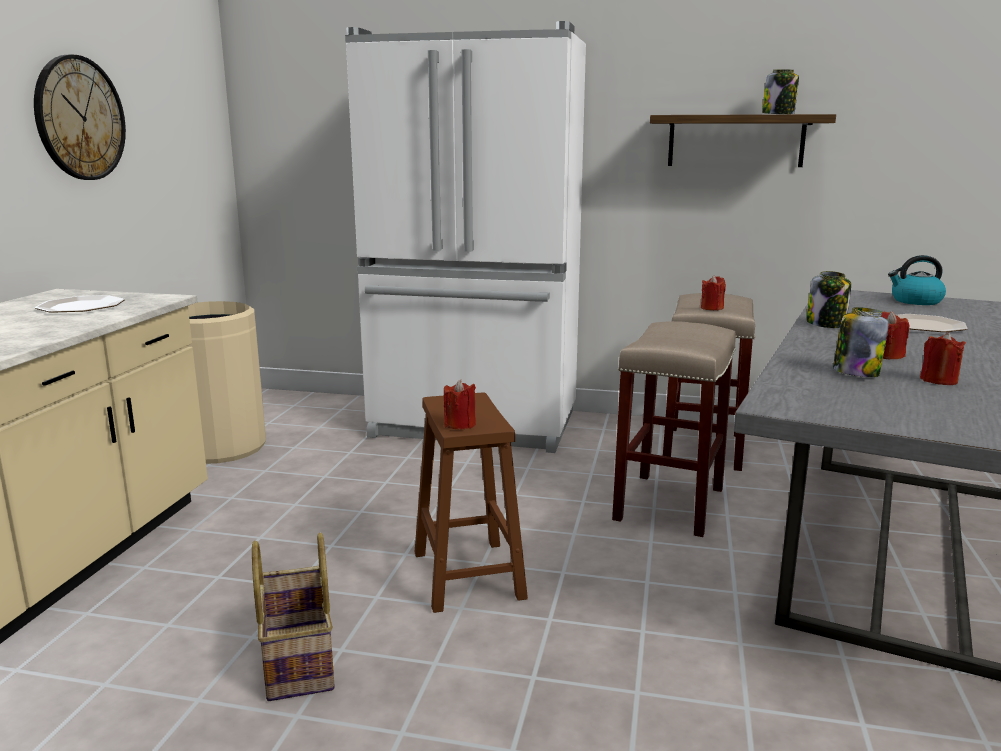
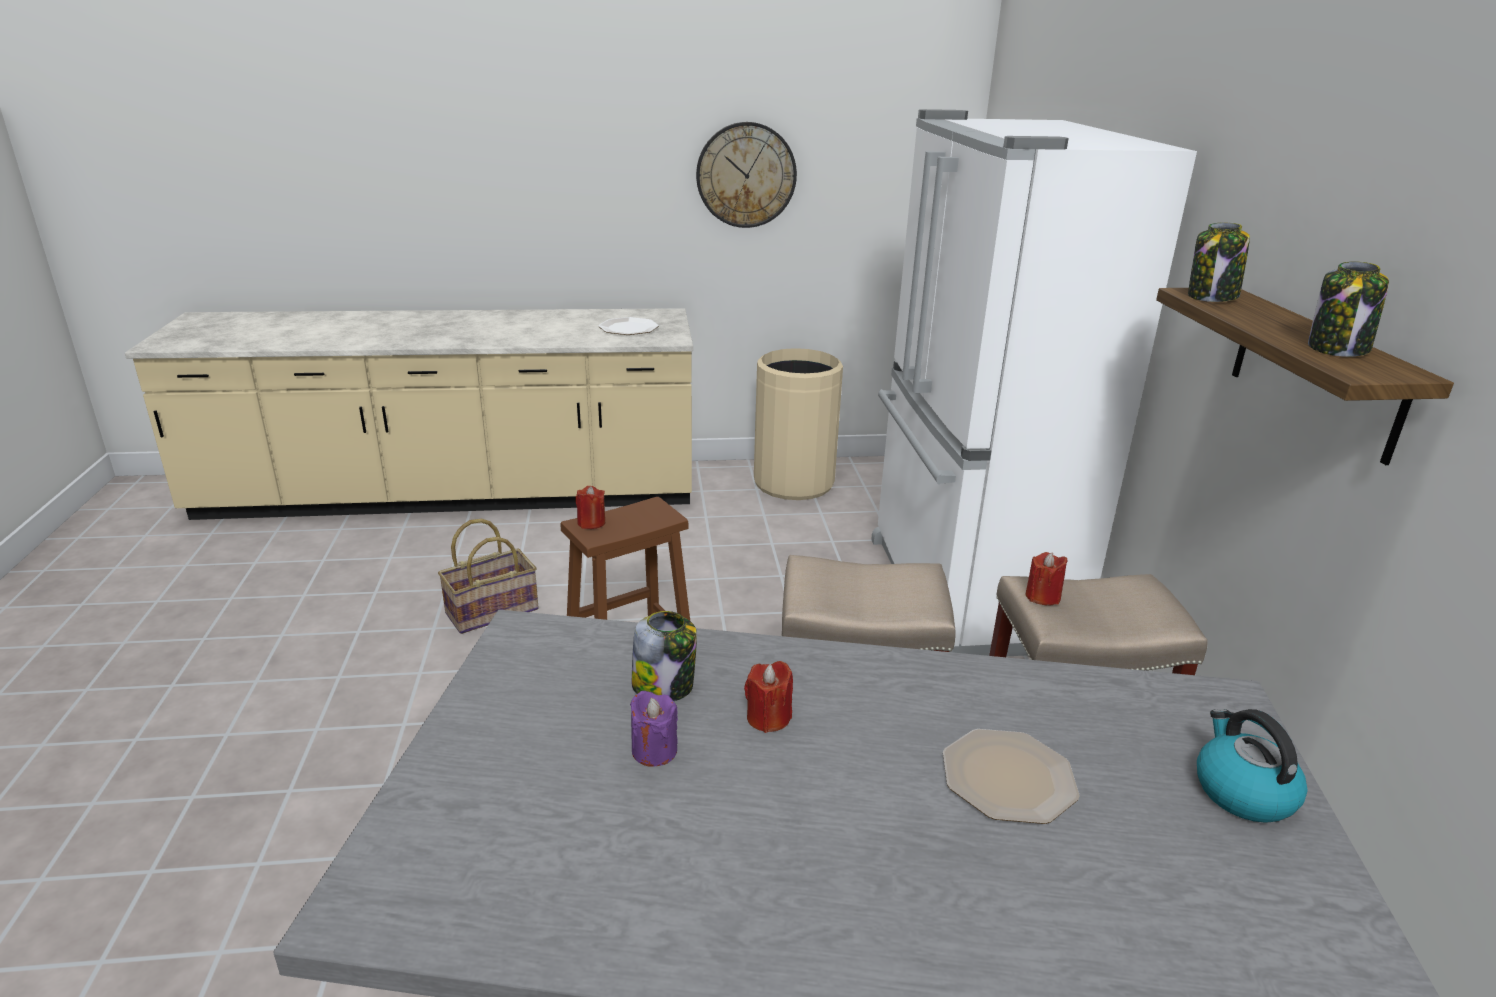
camera: 70 degrees right, 10 degrees up
(826, 324) = (935, 676): jar -> jar (1212, 297)
(938, 380) = (654, 750): red candle -> purple candle

